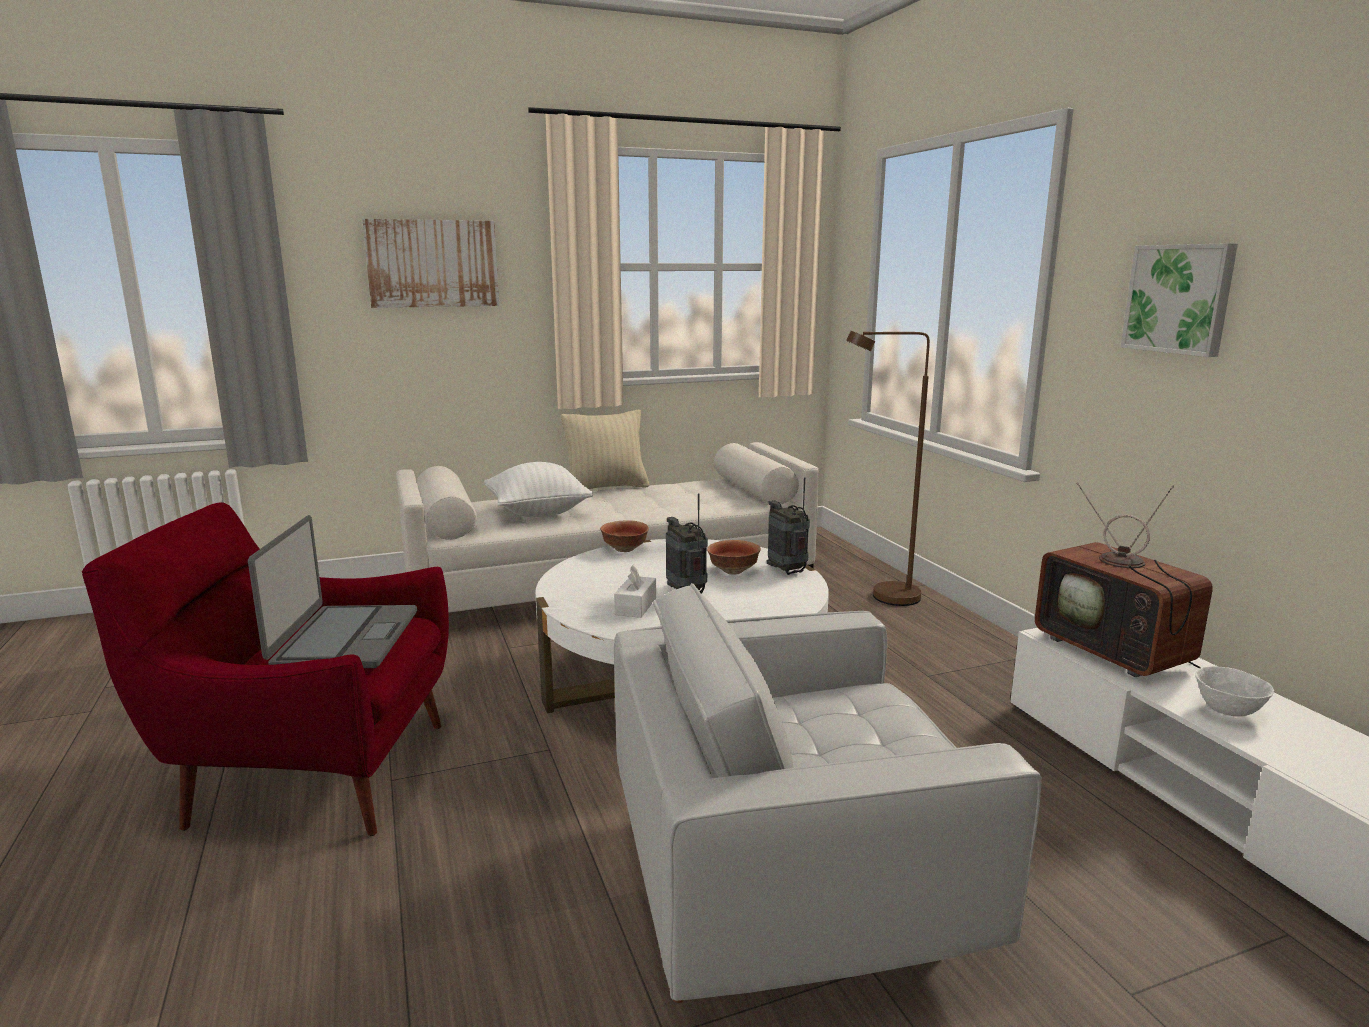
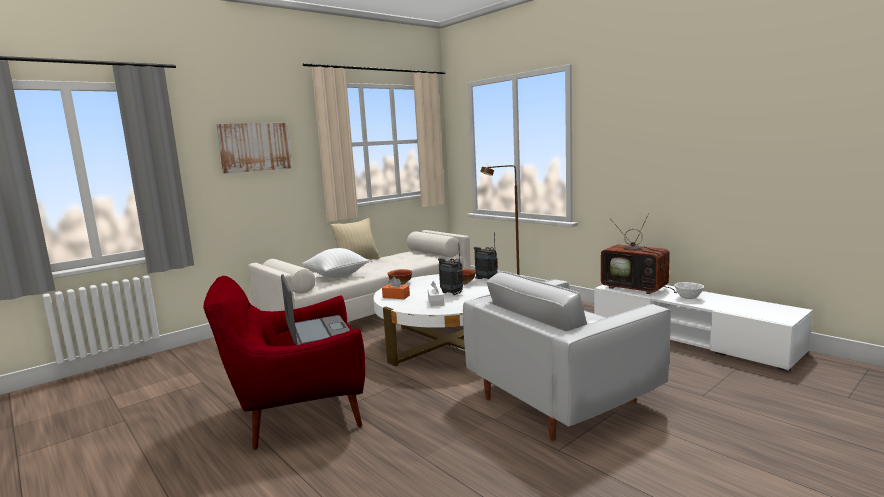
camera: 20 degrees left, 5 degrees down
(584, 578) = (396, 296): none -> orange tissue box
(1179, 299) = (632, 140): picture -> none

